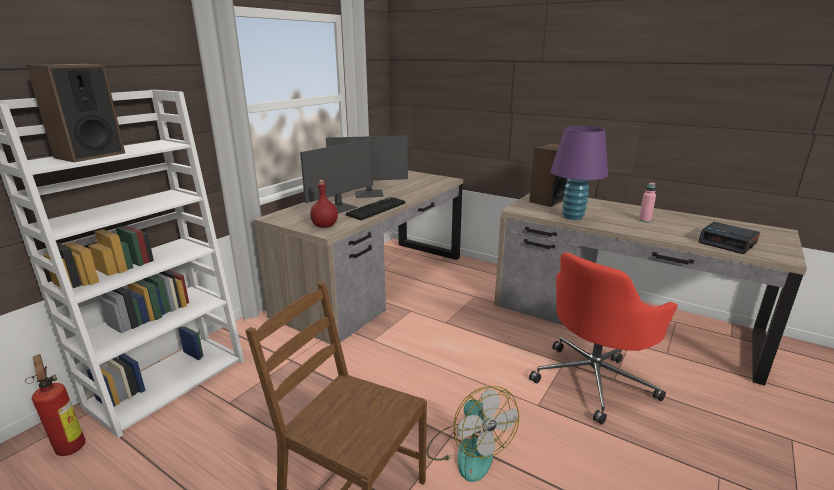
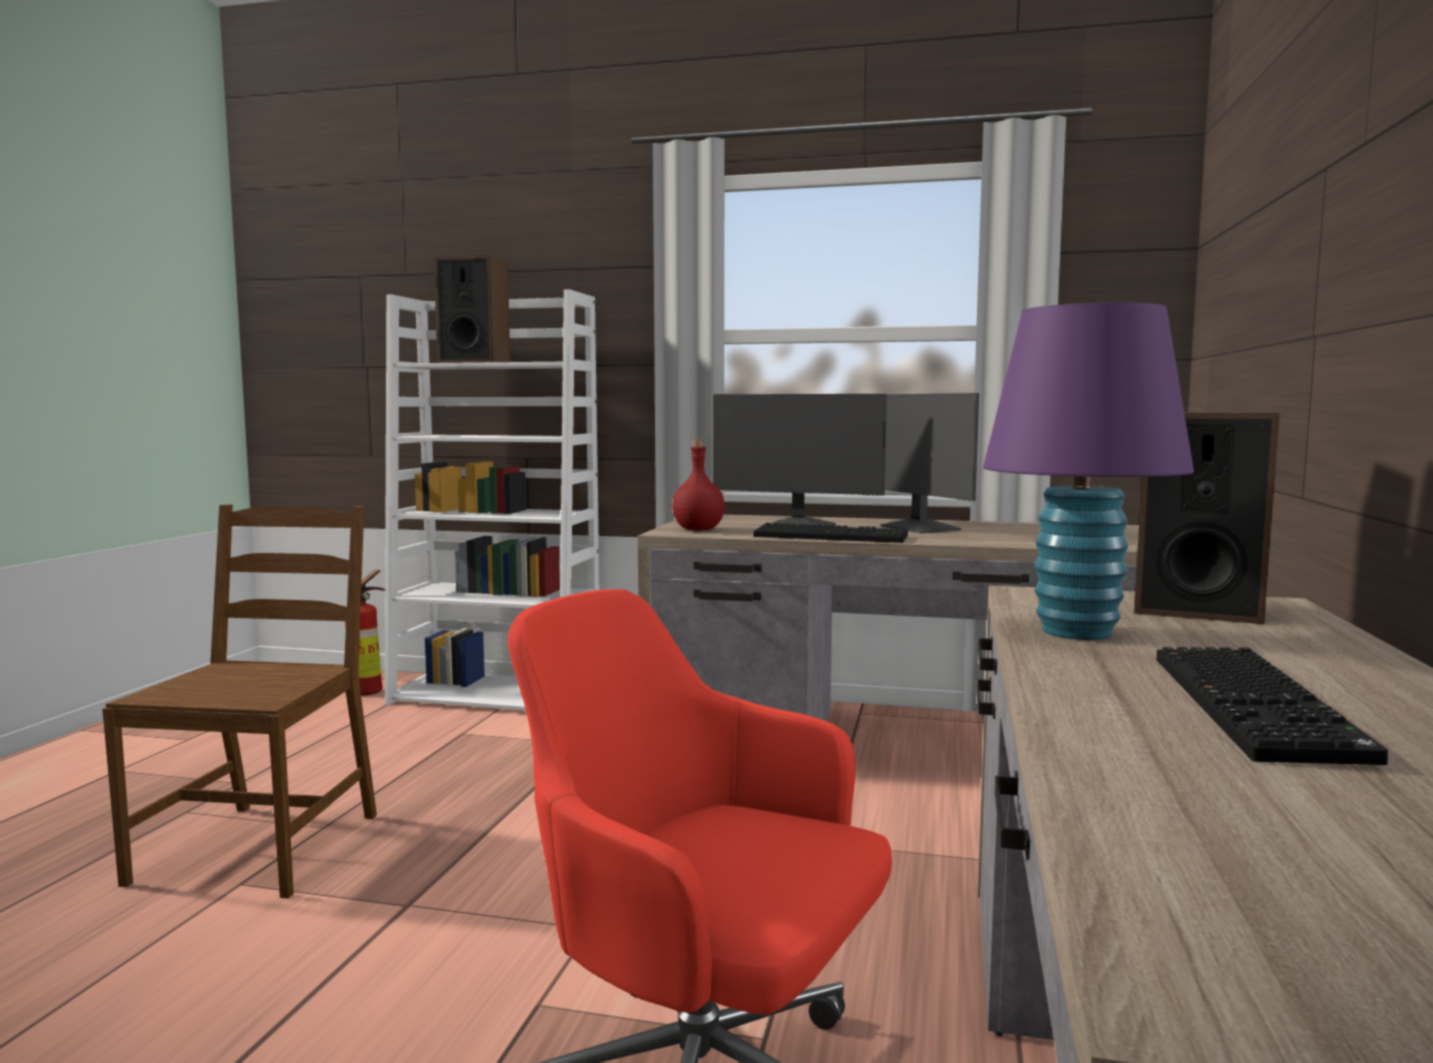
camera: 70 degrees right, 15 degrees down
(468, 450) = (366, 929): fan -> none
(644, 220) = (1258, 706): pink bottle -> keyboard
(728, 243) = (1221, 842): alarm clock -> none

